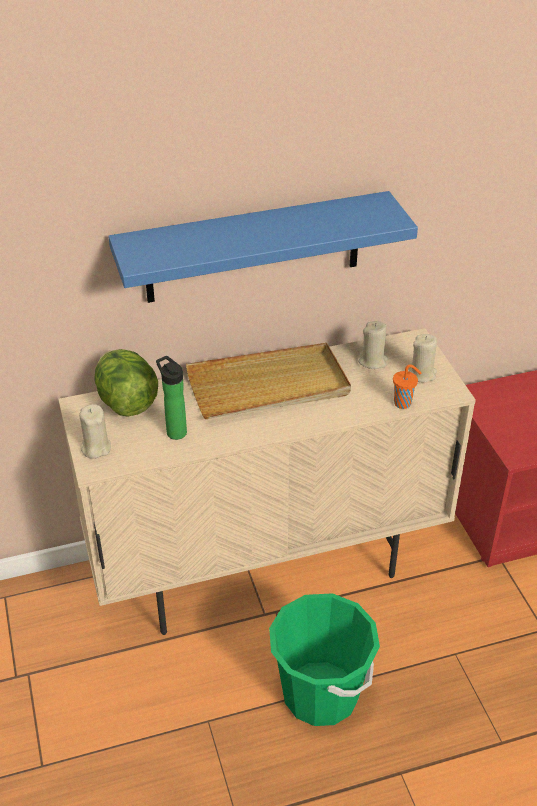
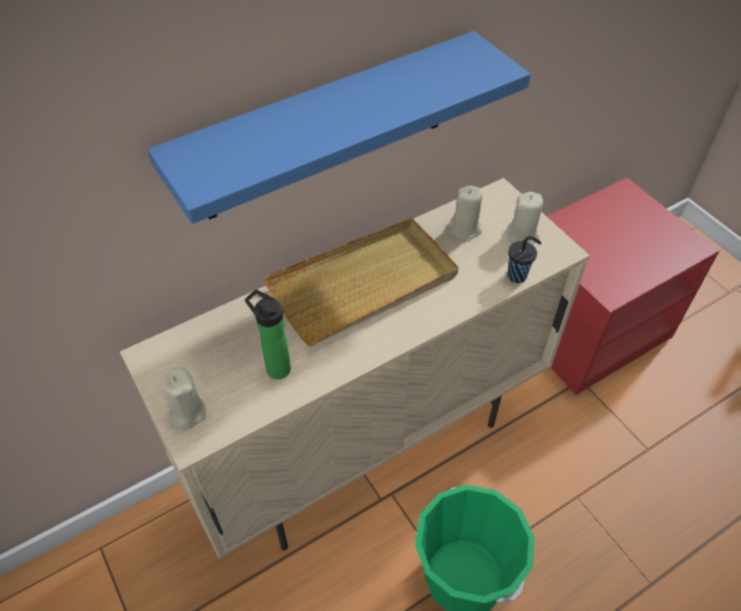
camera: 15 degrees left, 10 degrees up
(127, 402) = (205, 339): lettuce -> none
(403, 403) = (518, 276): orange cup -> black cup

